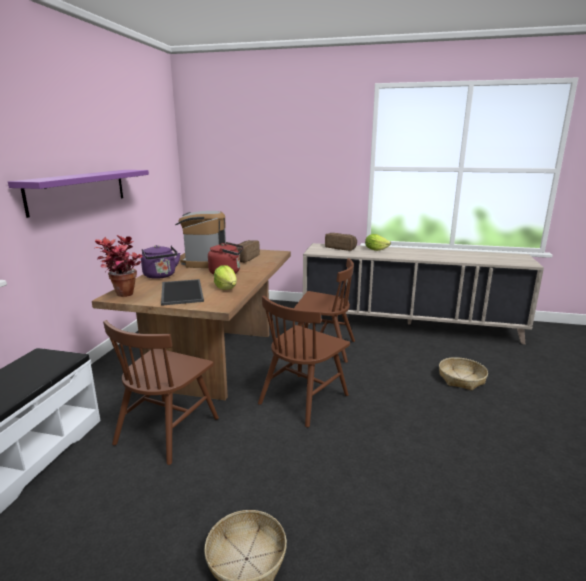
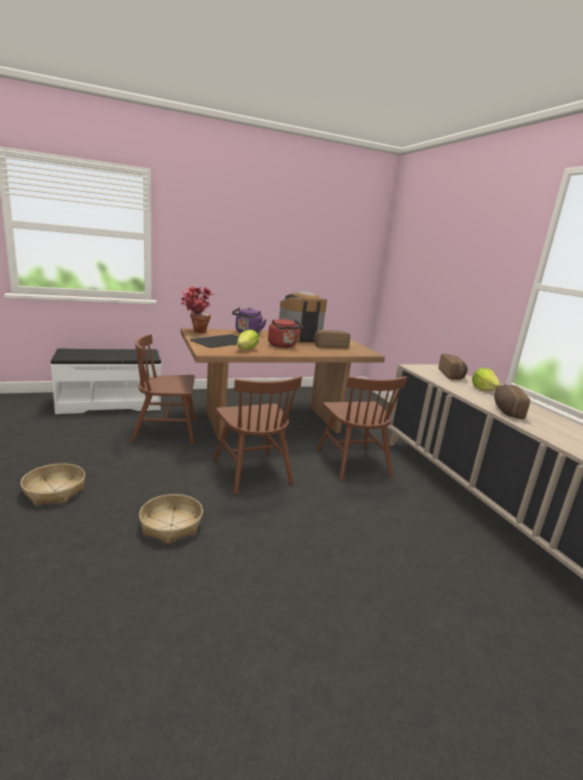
camera: 55 degrees right, 0 degrees up
(79, 190) = (241, 259): purple shelf -> none
(303, 399) = (252, 471): brown chair -> brown chair turned 120 degrees counterclockwise
(416, 256) = (505, 410): none -> bread
(461, 379) = (401, 567): basket -> basket (171, 525)

